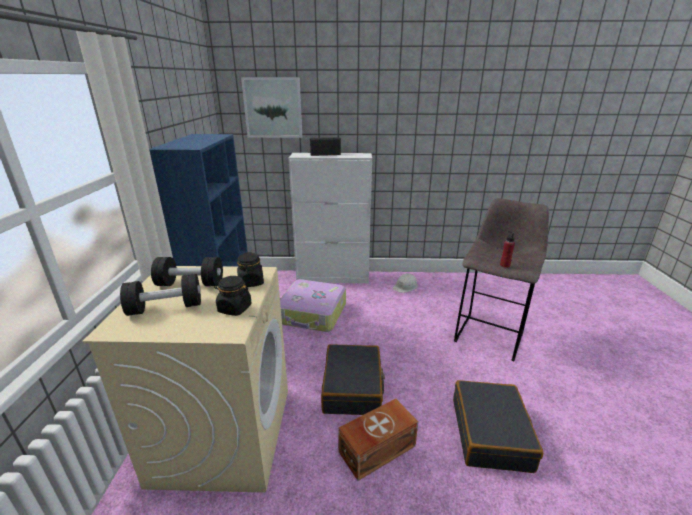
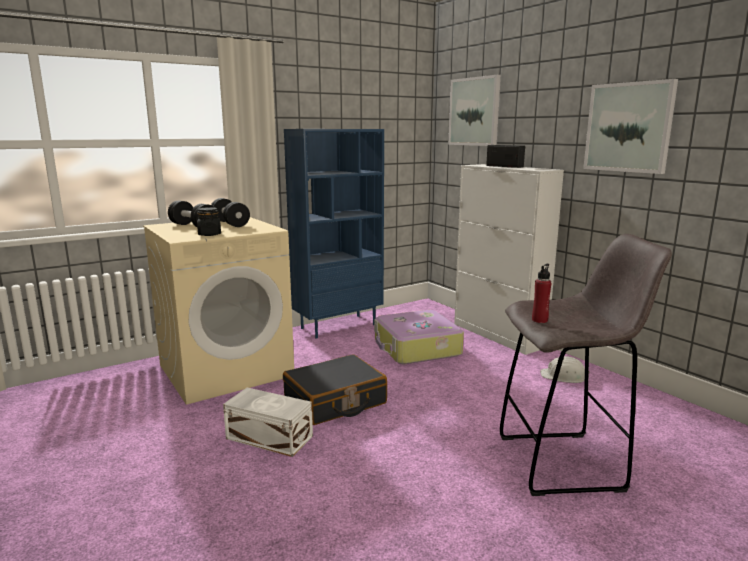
camera: 55 degrees right, 10 degrees down
(251, 282) = (252, 230): black jar -> none
(375, 448) = (269, 436): brown storage box -> white storage box
(416, 122) = (628, 127): none -> picture
(491, 433) = (360, 502): black suitcase -> none

